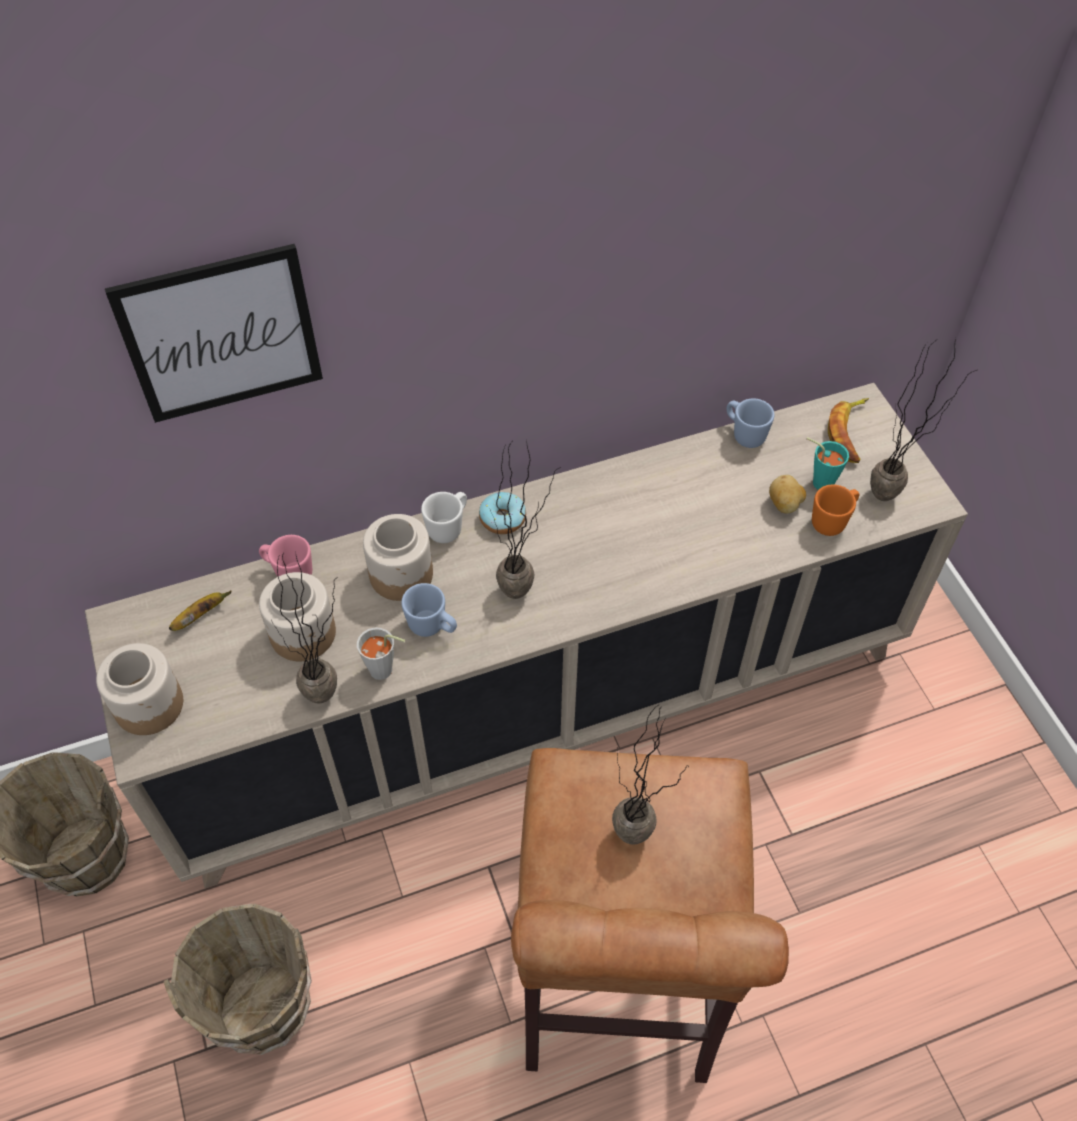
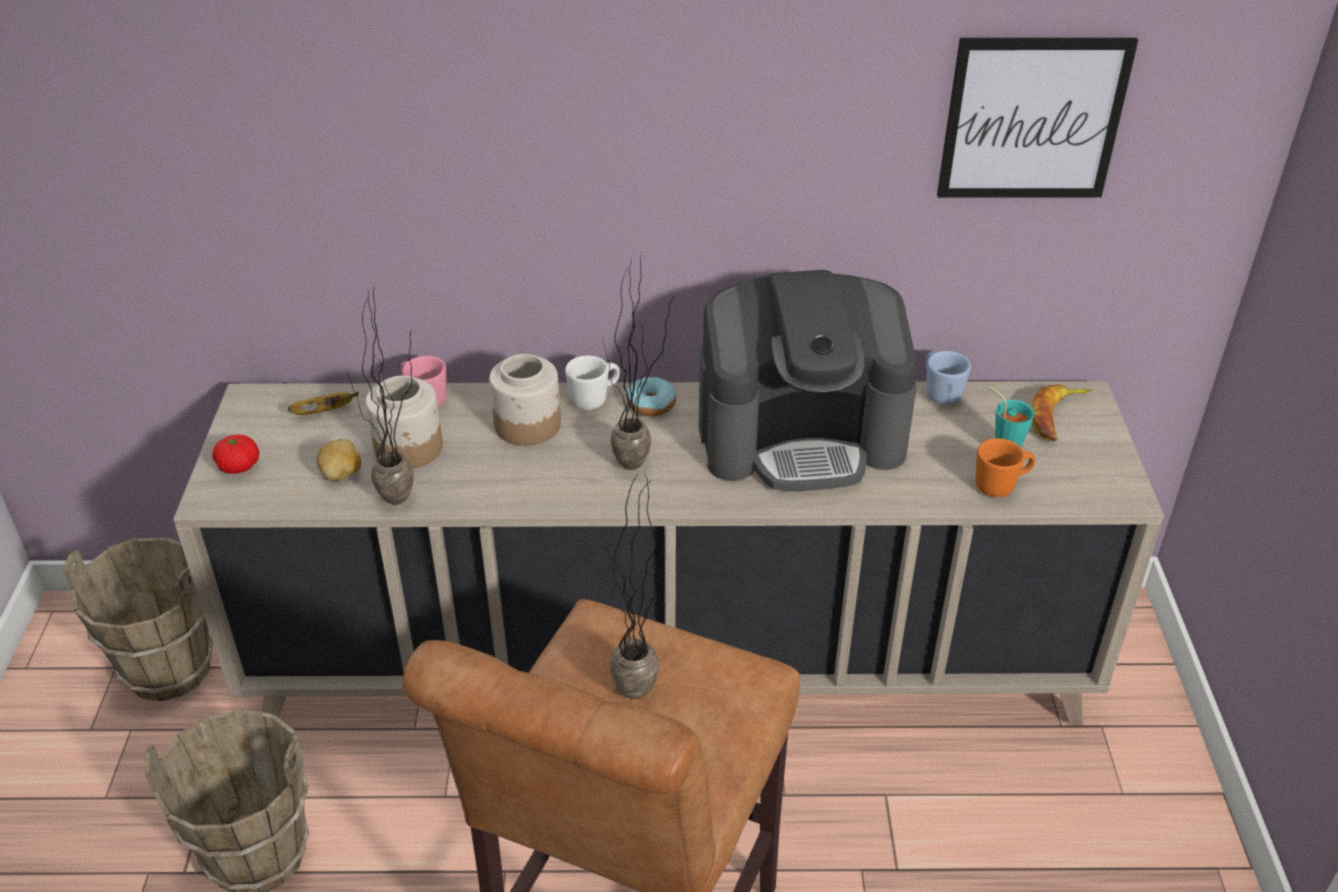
camera: 20 degrees right, 15 degrees down
(150, 704) = (239, 466): jar -> tomato
(221, 334) = (393, 105): picture -> picture (1032, 119)
(386, 671) = (468, 496): grey cup -> none
(432, 627) = (533, 473): blue mug -> none
(648, 515) = (801, 435): none -> coffee machine
(784, 504) = (954, 460): potato -> potato (342, 474)
(892, 500) = (1079, 484): potted plant -> none

